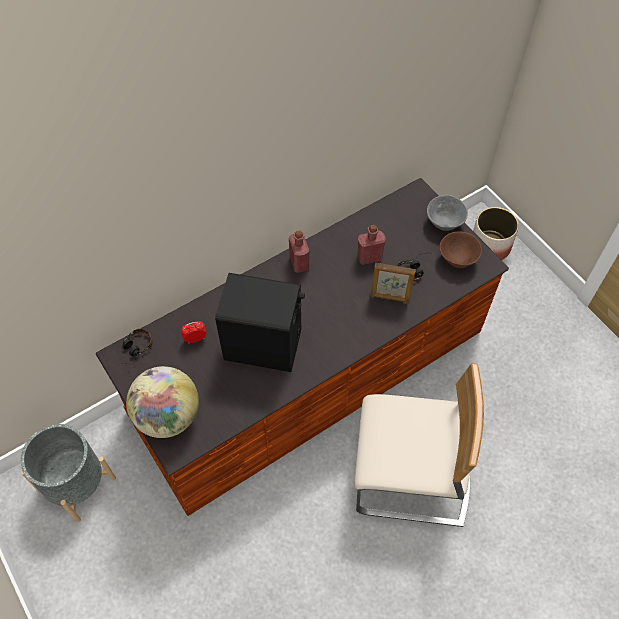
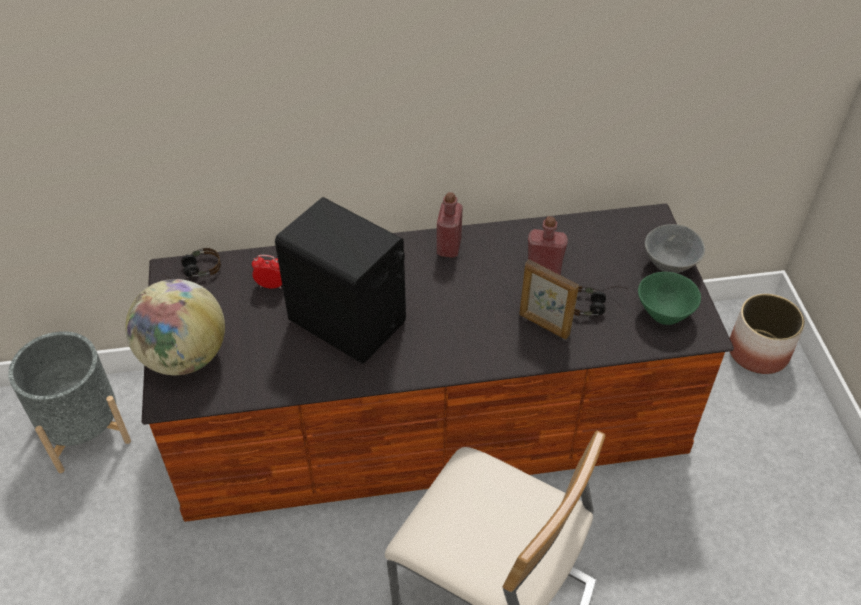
camera: 25 degrees right, 10 degrees down
(458, 258) = (666, 312): brown bowl -> green bowl

